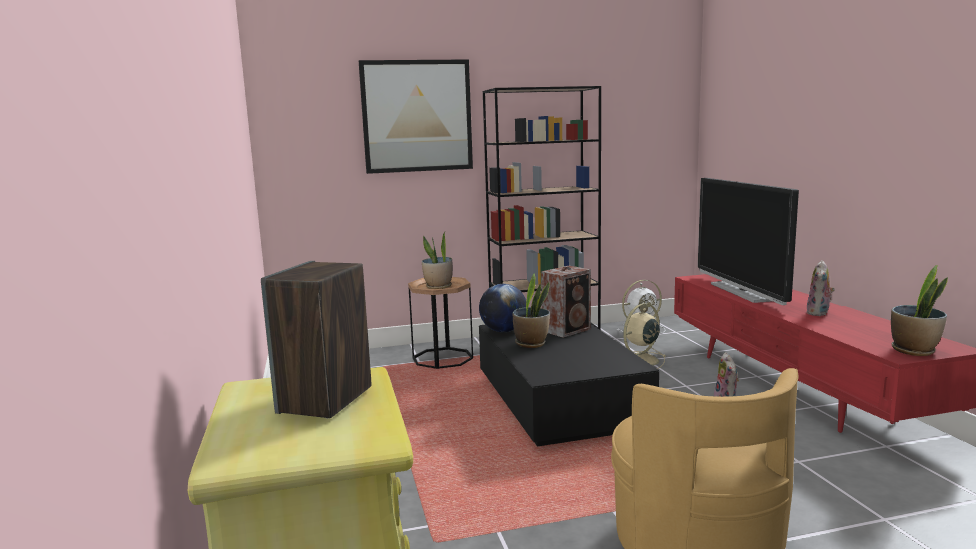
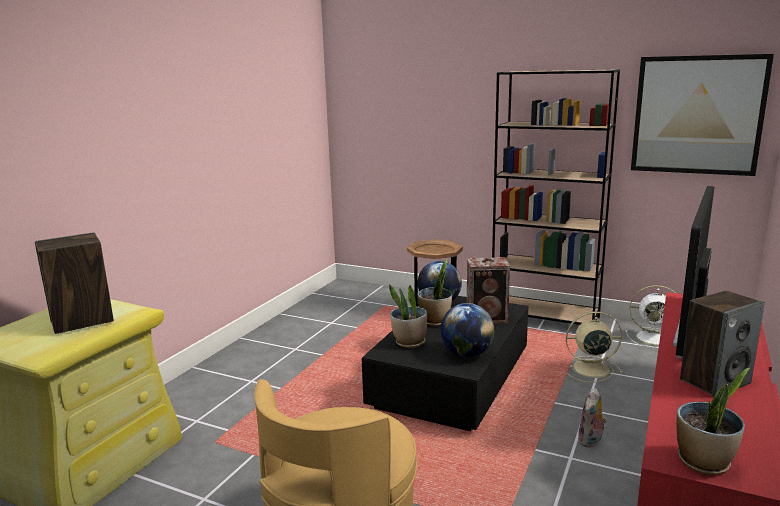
camera: 40 degrees right, 5 degrees up
(417, 116) = (450, 94): picture -> picture (697, 115)
(438, 287) = (433, 250): potted plant -> potted plant (409, 343)
(611, 357) = (466, 354): none -> globe
(819, 313) = (714, 381): plush toy -> speaker

